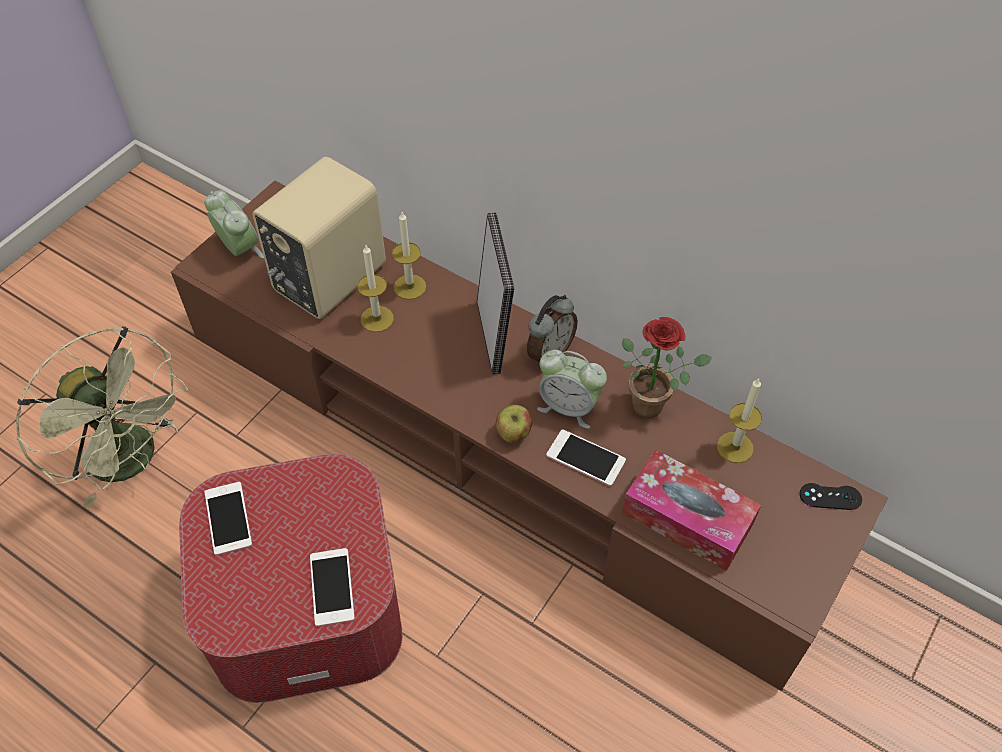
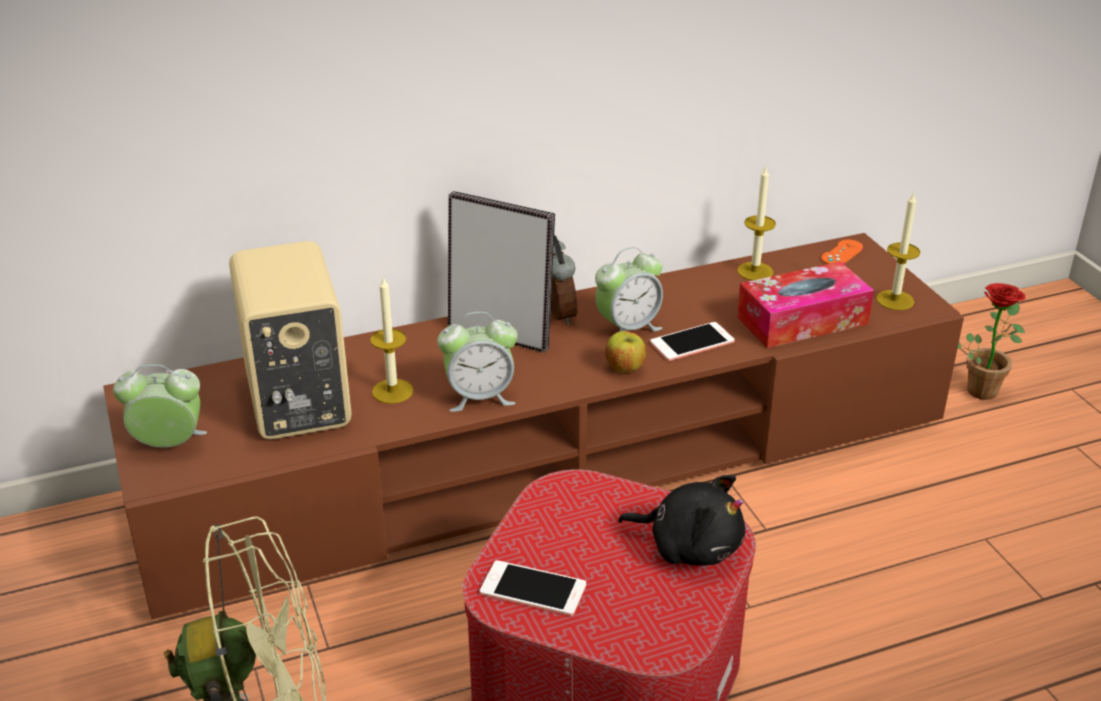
camera: 55 degrees left, 20 degrees down
(332, 587) = (689, 546): phone -> black plush toy
(408, 369) = (480, 397): none -> alarm clock
(410, 287) = (378, 357): candle -> candle (895, 300)
(653, 404) = (671, 288): potted plant -> potted plant (982, 387)
(830, 496) = (842, 253): black game controller -> orange game controller

